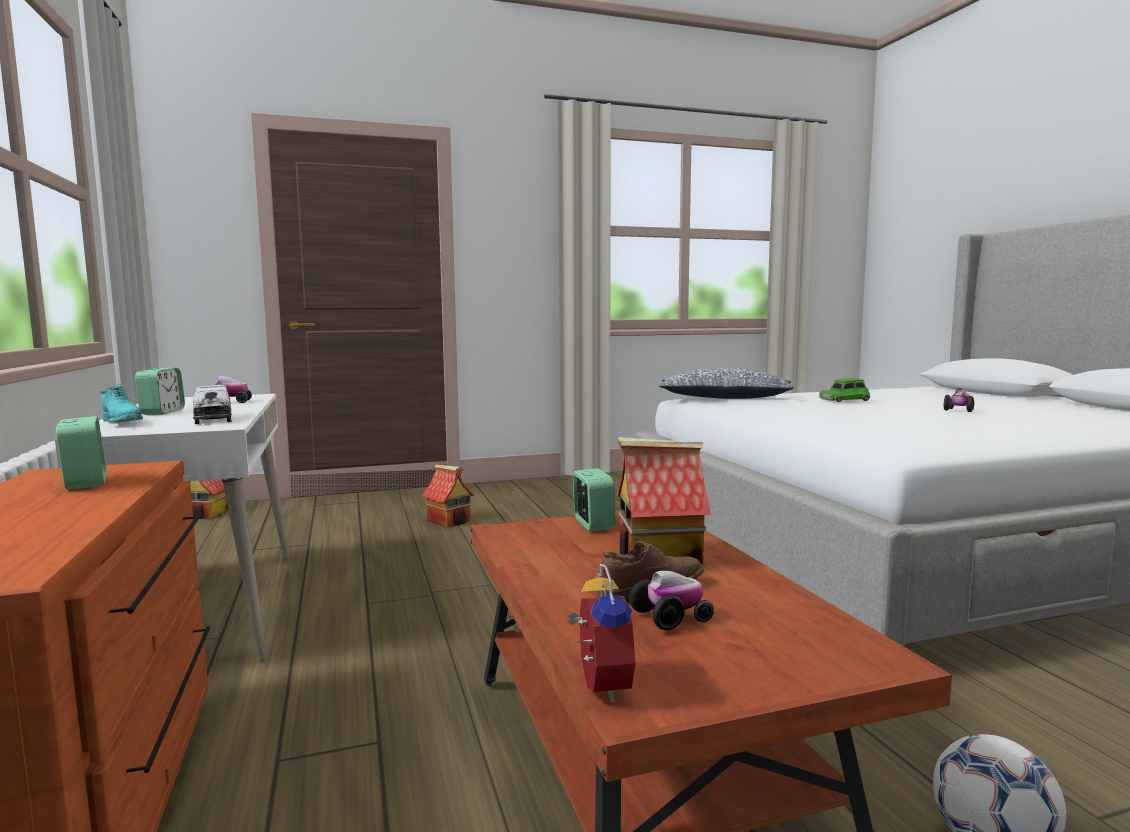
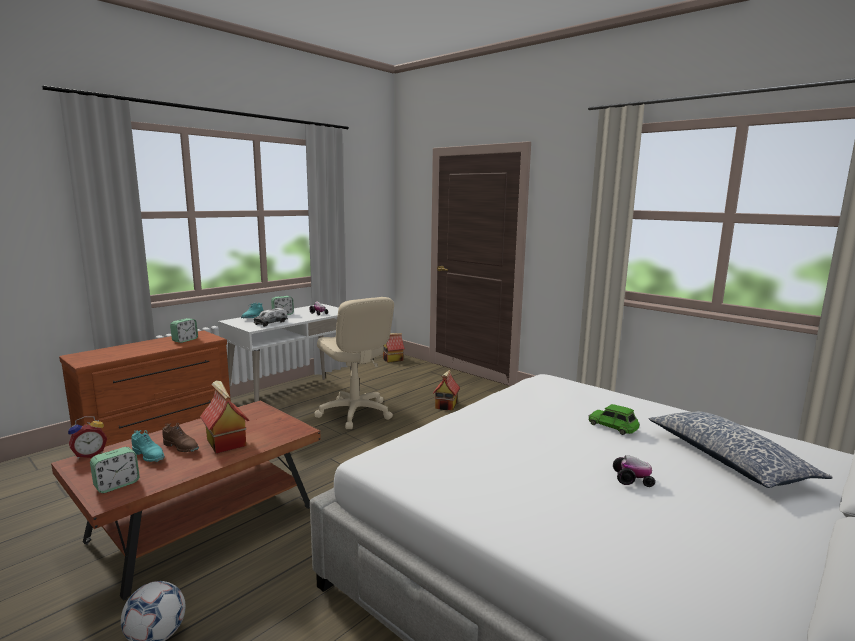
camera: 60 degrees right, 5 degrees up
(370, 573) = (355, 413): none -> beige office chair
(593, 524) = (273, 421): alarm clock -> alarm clock (117, 485)
(671, 618) = (149, 456): toy car -> turquoise shoe
(725, 398) = (557, 387): pillow -> pillow (726, 460)

